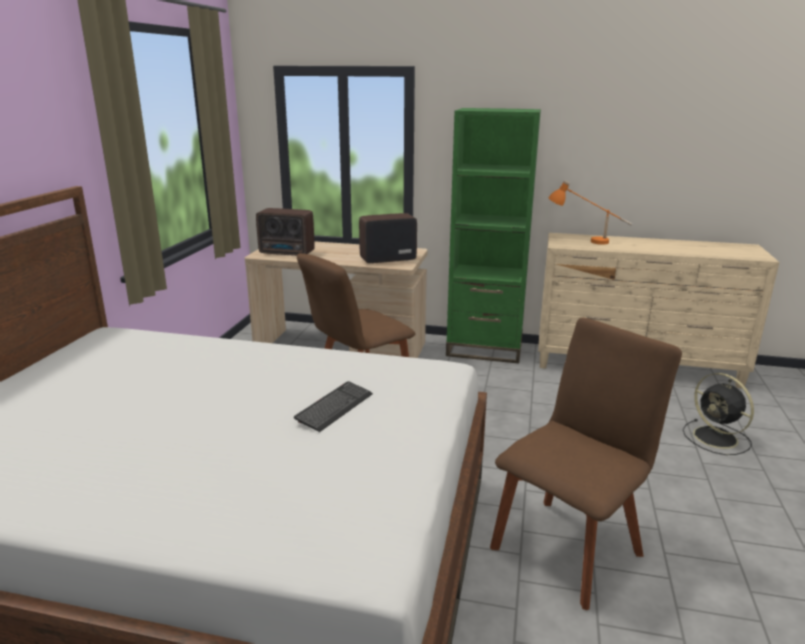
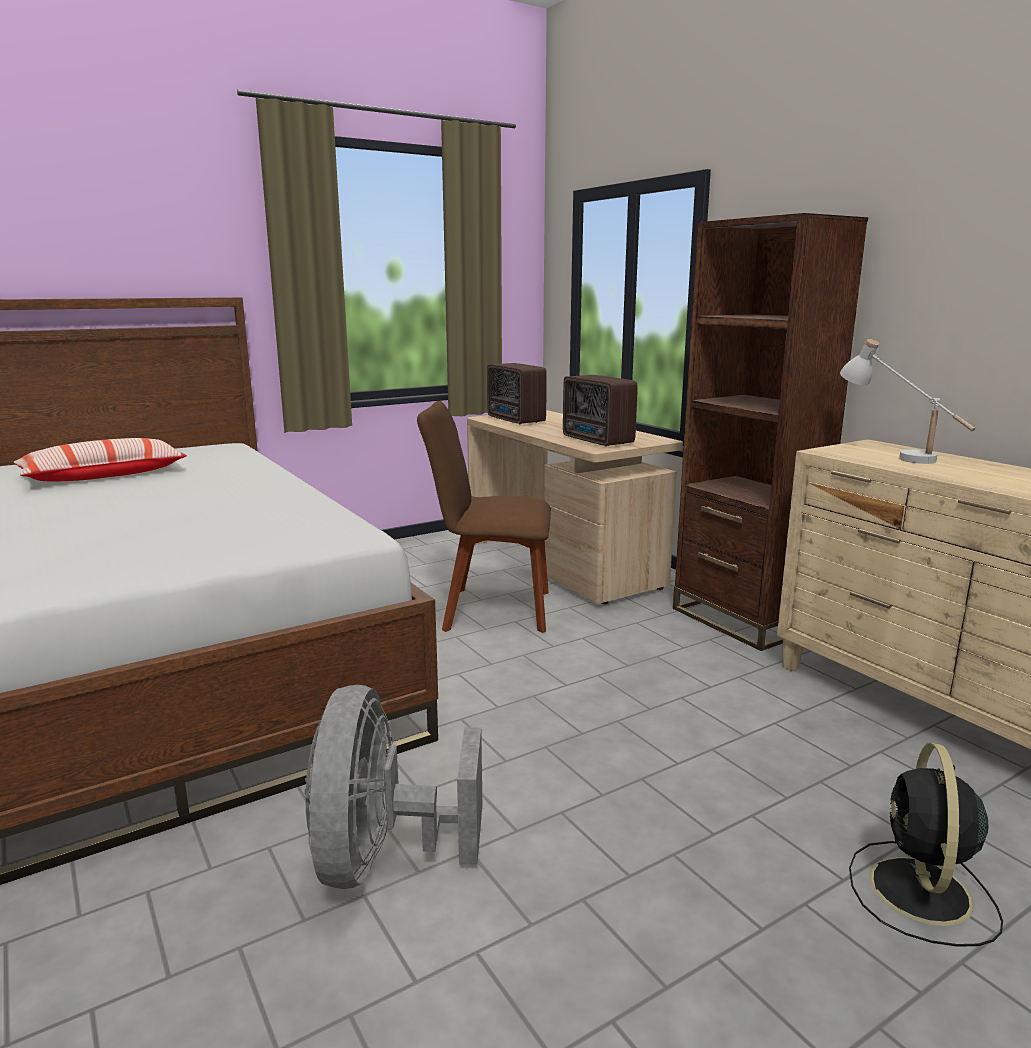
camera: 45 degrees right, 5 degrees down
(102, 396) = (104, 476): none -> pillow
(334, 407) = (179, 527): keyboard -> none
(386, 259) = (597, 441): radio -> radio turned 150 degrees counterclockwise
(484, 349) = (742, 620): green bookcase -> brown bookcase
(569, 546) = (383, 858): brown chair -> grey fan
(586, 241) = (896, 455): orange table lamp -> white table lamp

